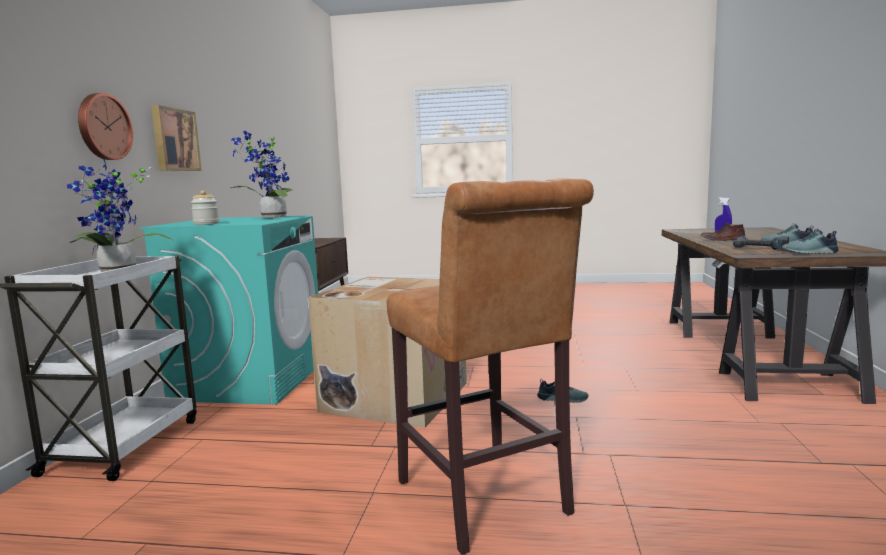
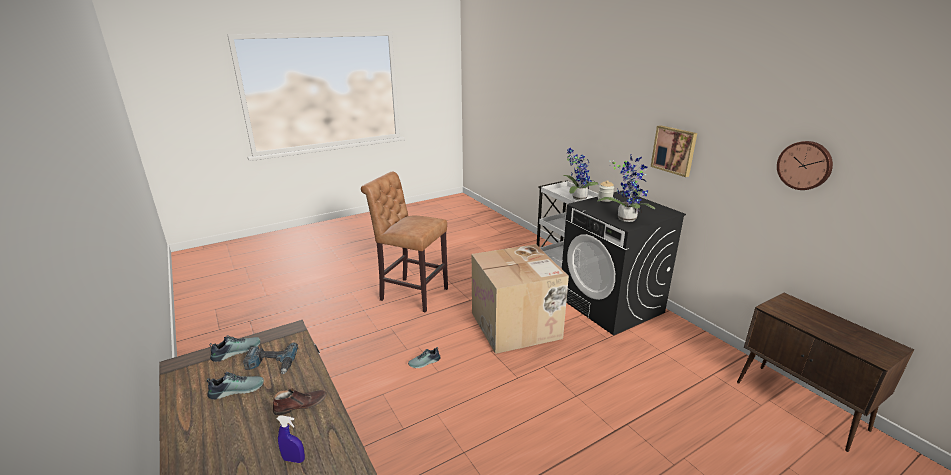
camera: 140 degrees right, 15 degrees up
(103, 127) = (623, 134): wall clock -> wall clock (805, 165)
(251, 380) = (611, 305): turquoise washing machine -> black washing machine

